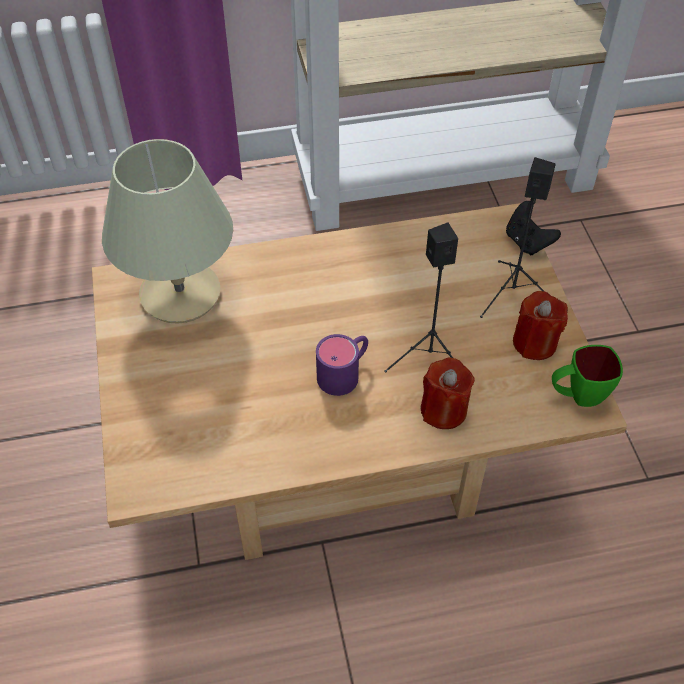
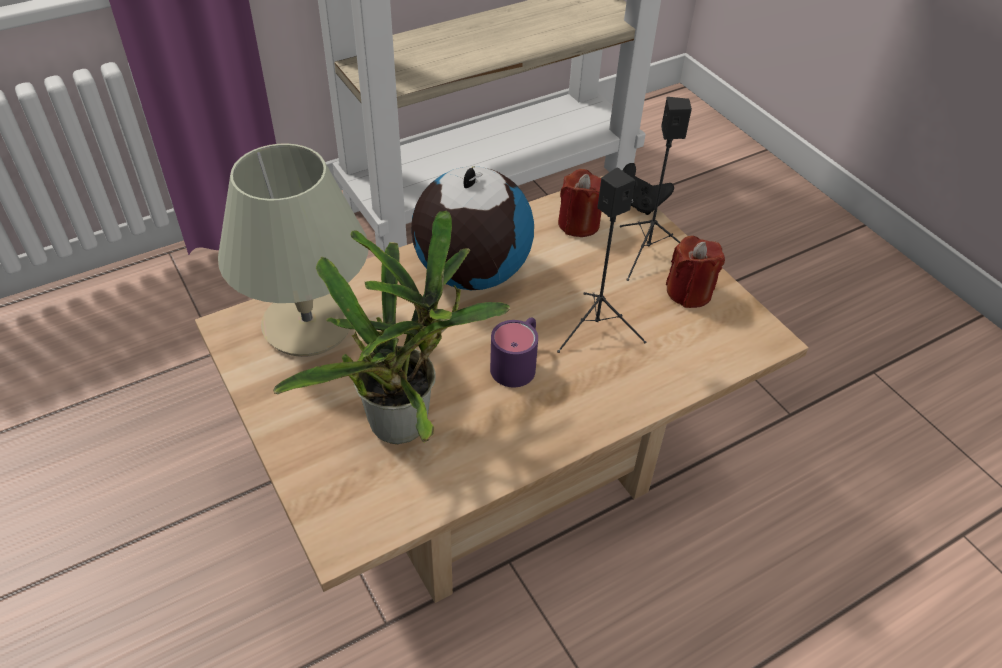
camera: 20 degrees left, 5 degrees down
(227, 400) = (406, 419): none -> potted plant
(339, 278) = (471, 273): none -> globe
(443, 410) = (633, 374): red candle -> red candle (579, 224)
(577, 396) = (751, 331): green mug -> none

